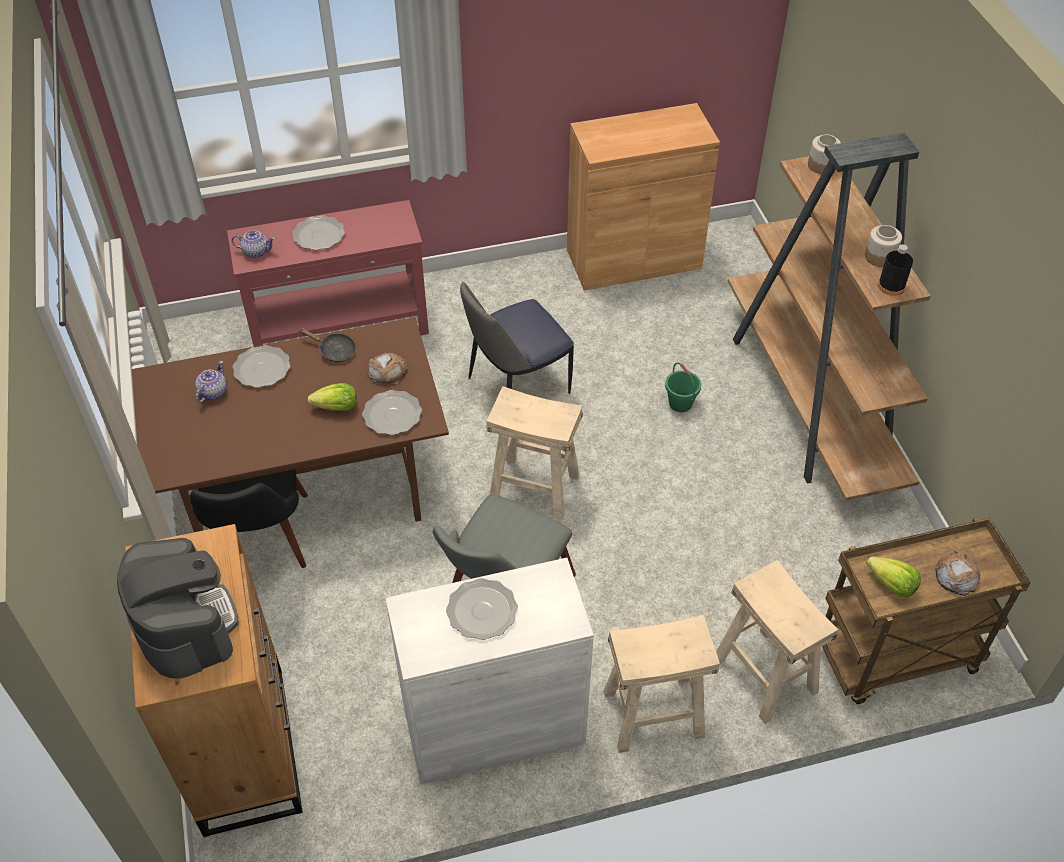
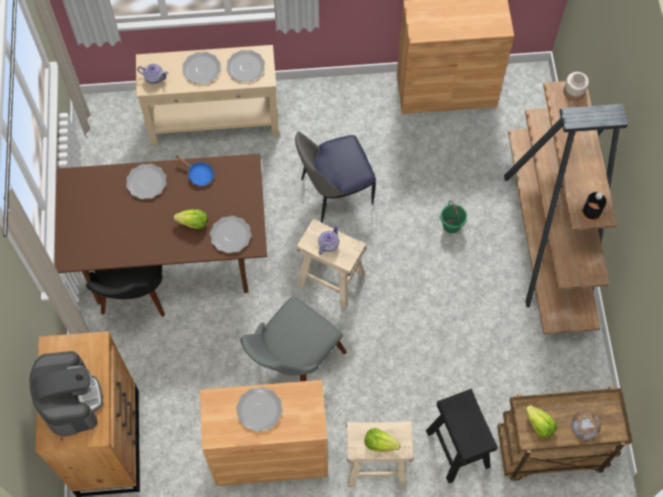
camera: 10 degrees right, 15 degrees up
(212, 392) = (110, 197): teapot -> teapot (328, 244)
(334, 350) = (198, 174): black frying pan -> blue frying pan
(340, 329) = (215, 121): red console table -> beige console table
(378, 226) = (246, 67): none -> plate
(388, 371) = (233, 198): bread -> none
(494, 726) = (270, 454): white cabinet -> brown cabinet
(665, 652) = (380, 443): none -> lettuce
(766, 674) = (458, 448): beige stool -> black stool
(879, 257) = (591, 185): jar -> none

